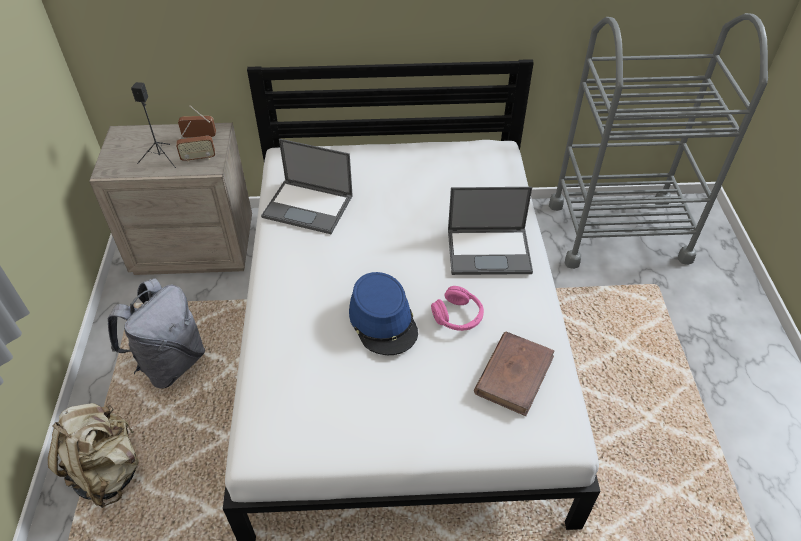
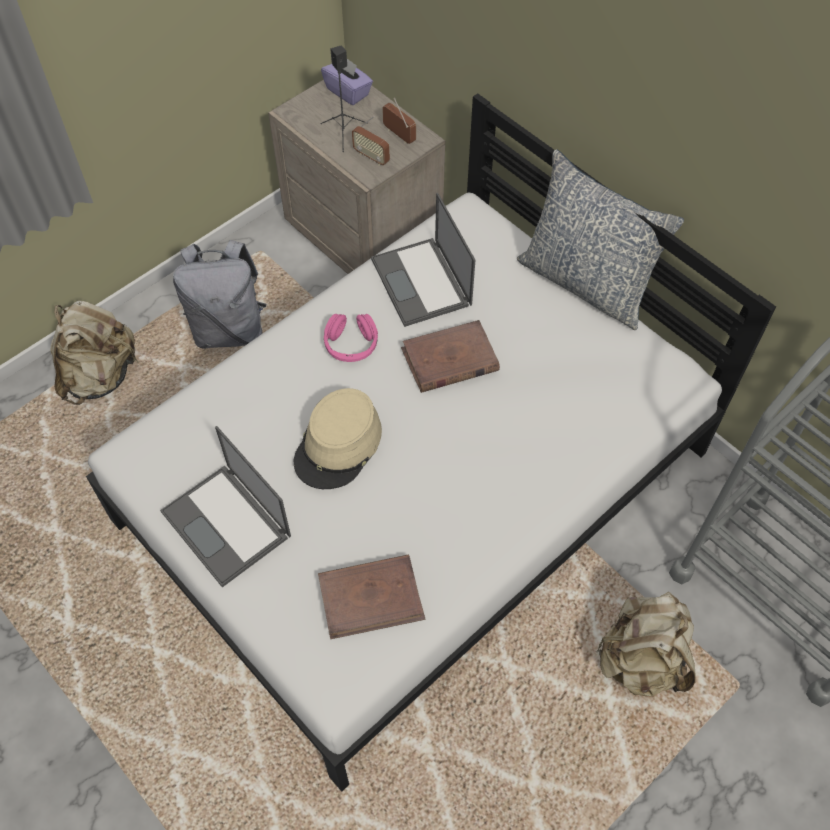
camera: 50 degrees right, 10 degrees up
(132, 137) = (348, 92): none -> purple tissue box
(380, 229) = (449, 360): none -> brown book
(383, 321) = (338, 445): blue hat -> beige hat
(394, 143) = (586, 283): none -> pillow
(458, 316) = (400, 503): pink headphones -> pink headphones (351, 345)
(490, 251) = (514, 472): laptop -> laptop (227, 525)
(610, 315) = (641, 660): none -> beige backpack

